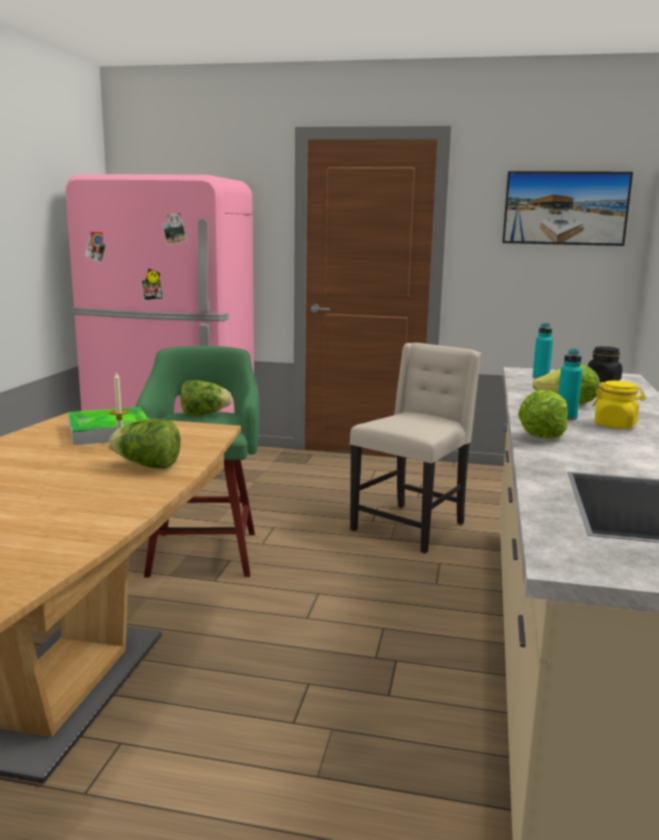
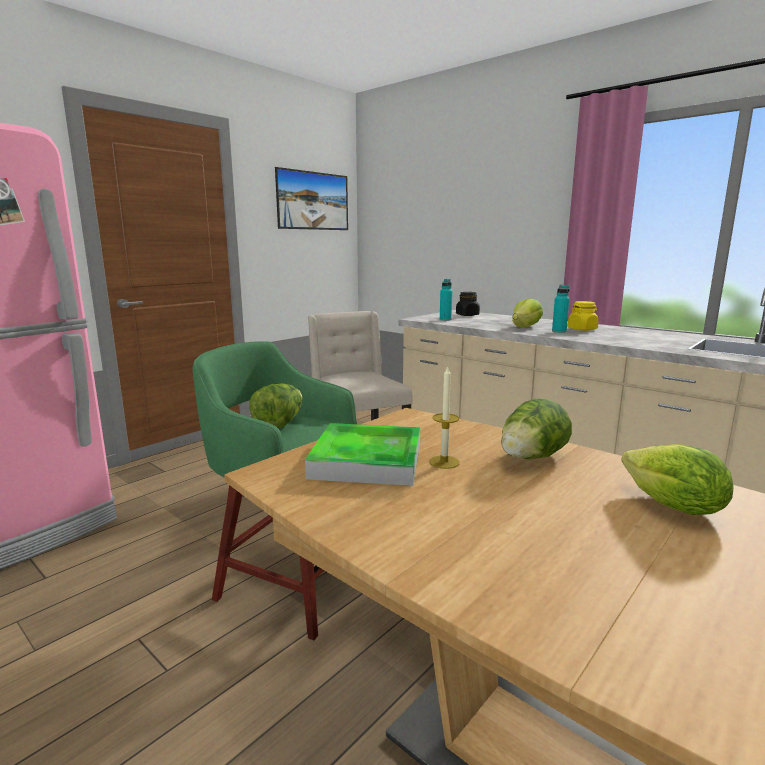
camera: 60 degrees left, 0 degrees up
(542, 436) = (604, 340): lettuce -> lettuce (673, 507)

